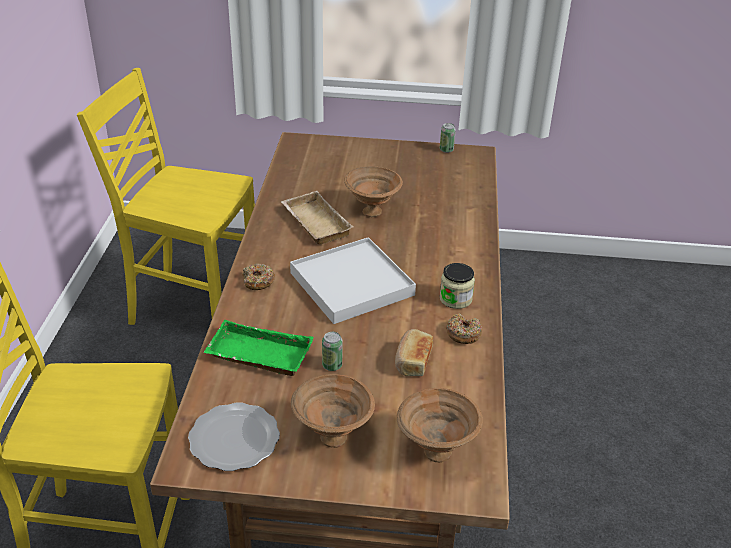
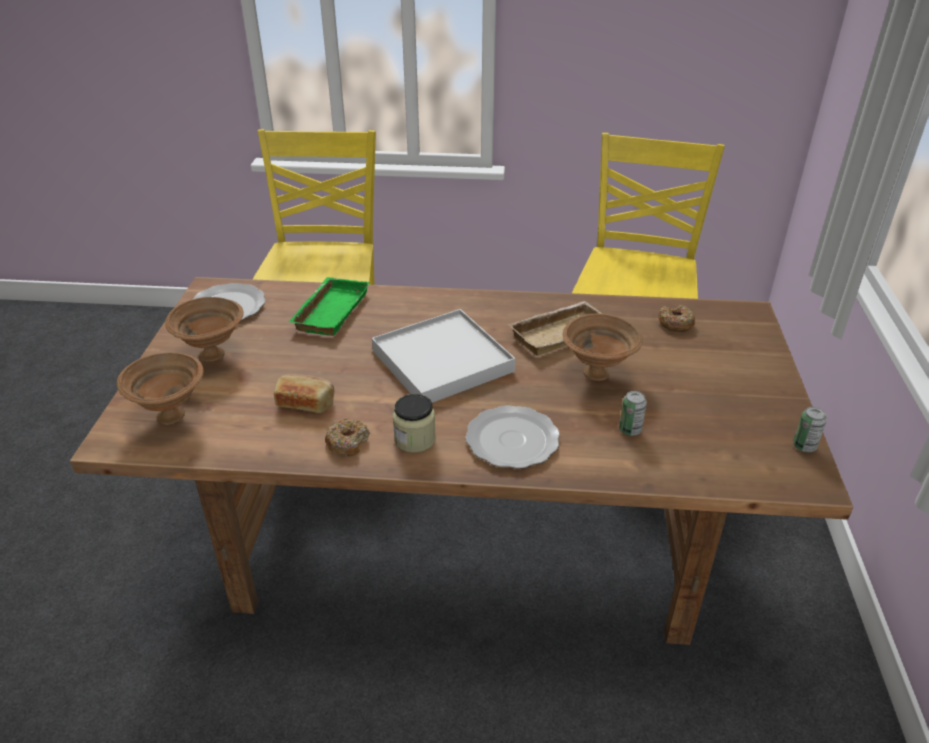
camera: 90 degrees right, 0 degrees up
(258, 281) = (444, 304): donut -> donut (675, 323)
(332, 365) = (309, 352): can -> can (630, 430)
(451, 253) = (513, 439): none -> plate

